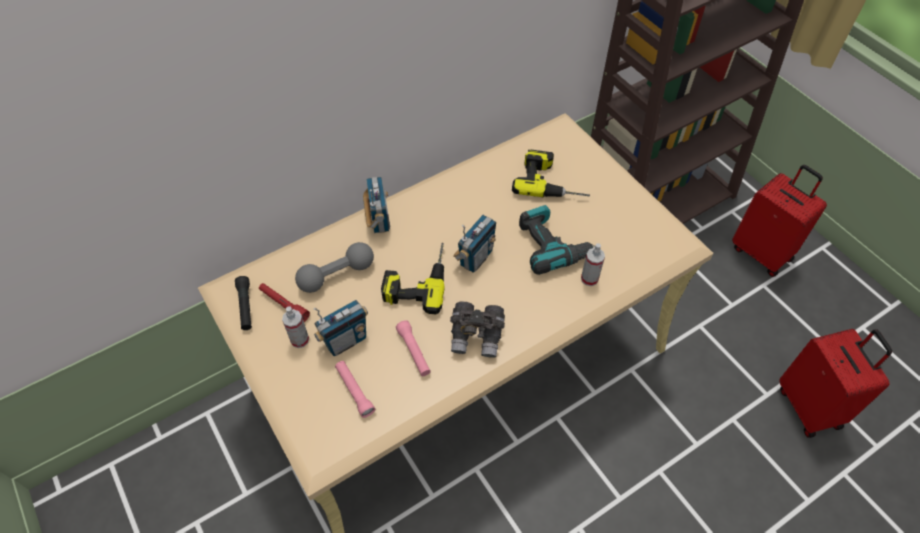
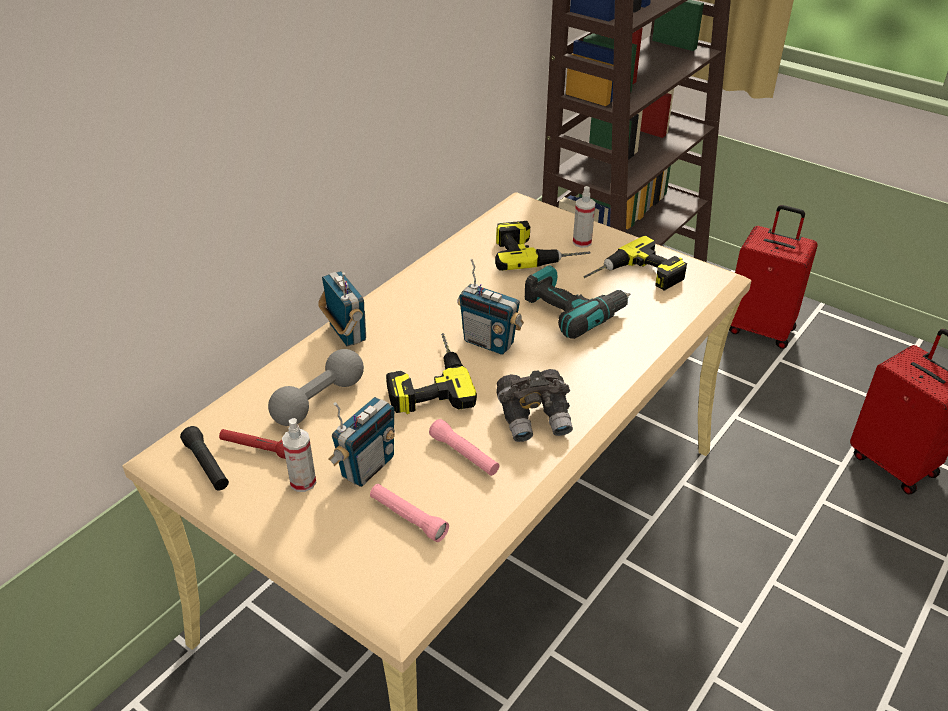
camera: 20 degrees left, 15 degrees down
(475, 258) = (489, 342): radio -> radio turned 105 degrees clockwise
(589, 279) = (634, 331): spray bottle -> spray bottle (582, 242)
(616, 227) = (635, 277): none -> power drill

